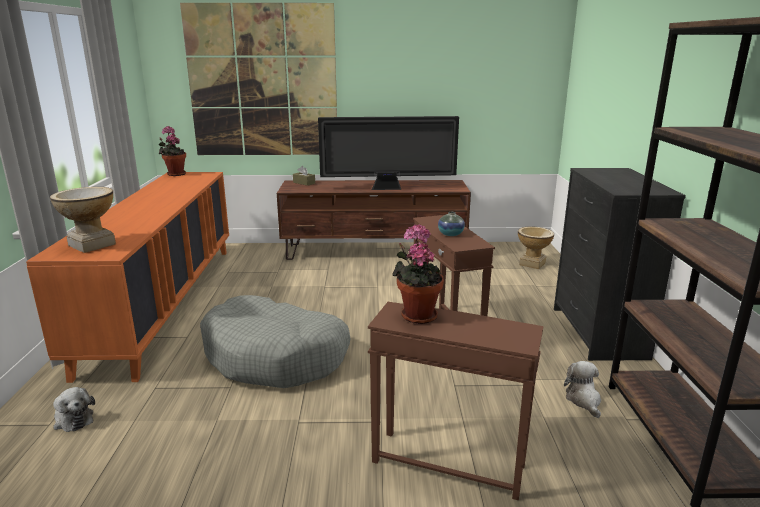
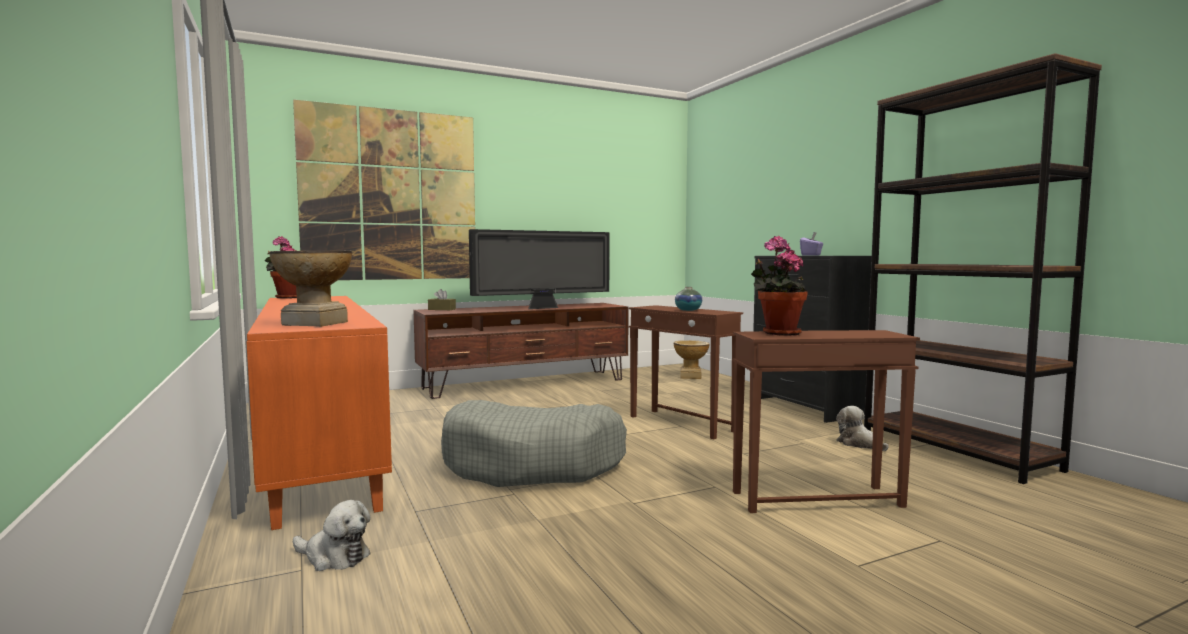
camera: 25 degrees left, 15 degrees down
(612, 183) = (811, 255): none -> purple tissue box

